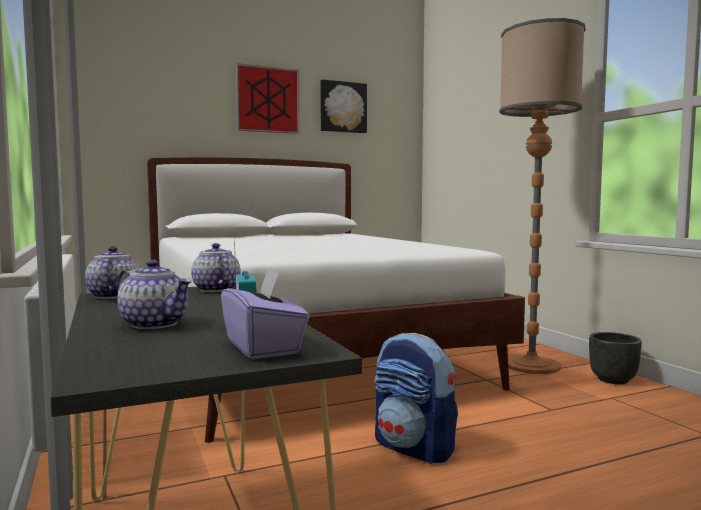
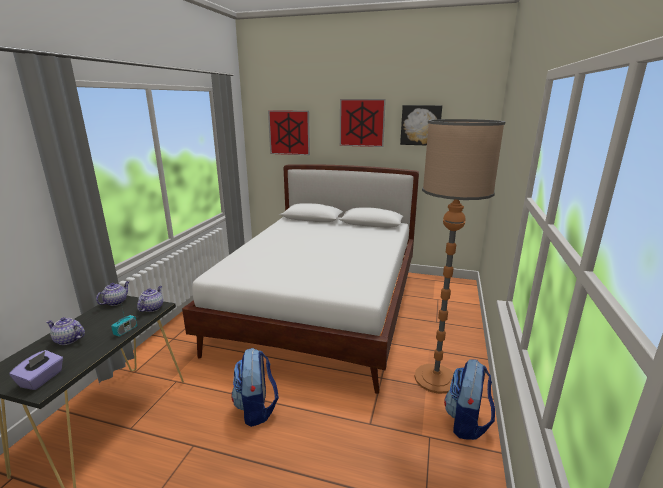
camera: 40 degrees right, 15 degrees up
(151, 108) = (289, 132): none -> picture
(155, 324) = (68, 340): teapot -> teapot turned 120 degrees clockwise
(613, 380) = (467, 422): black planter -> backpack

